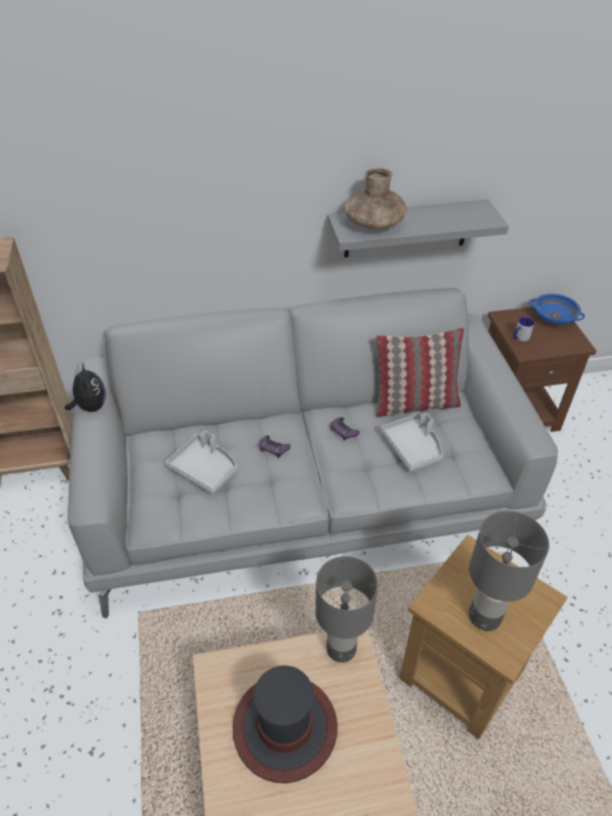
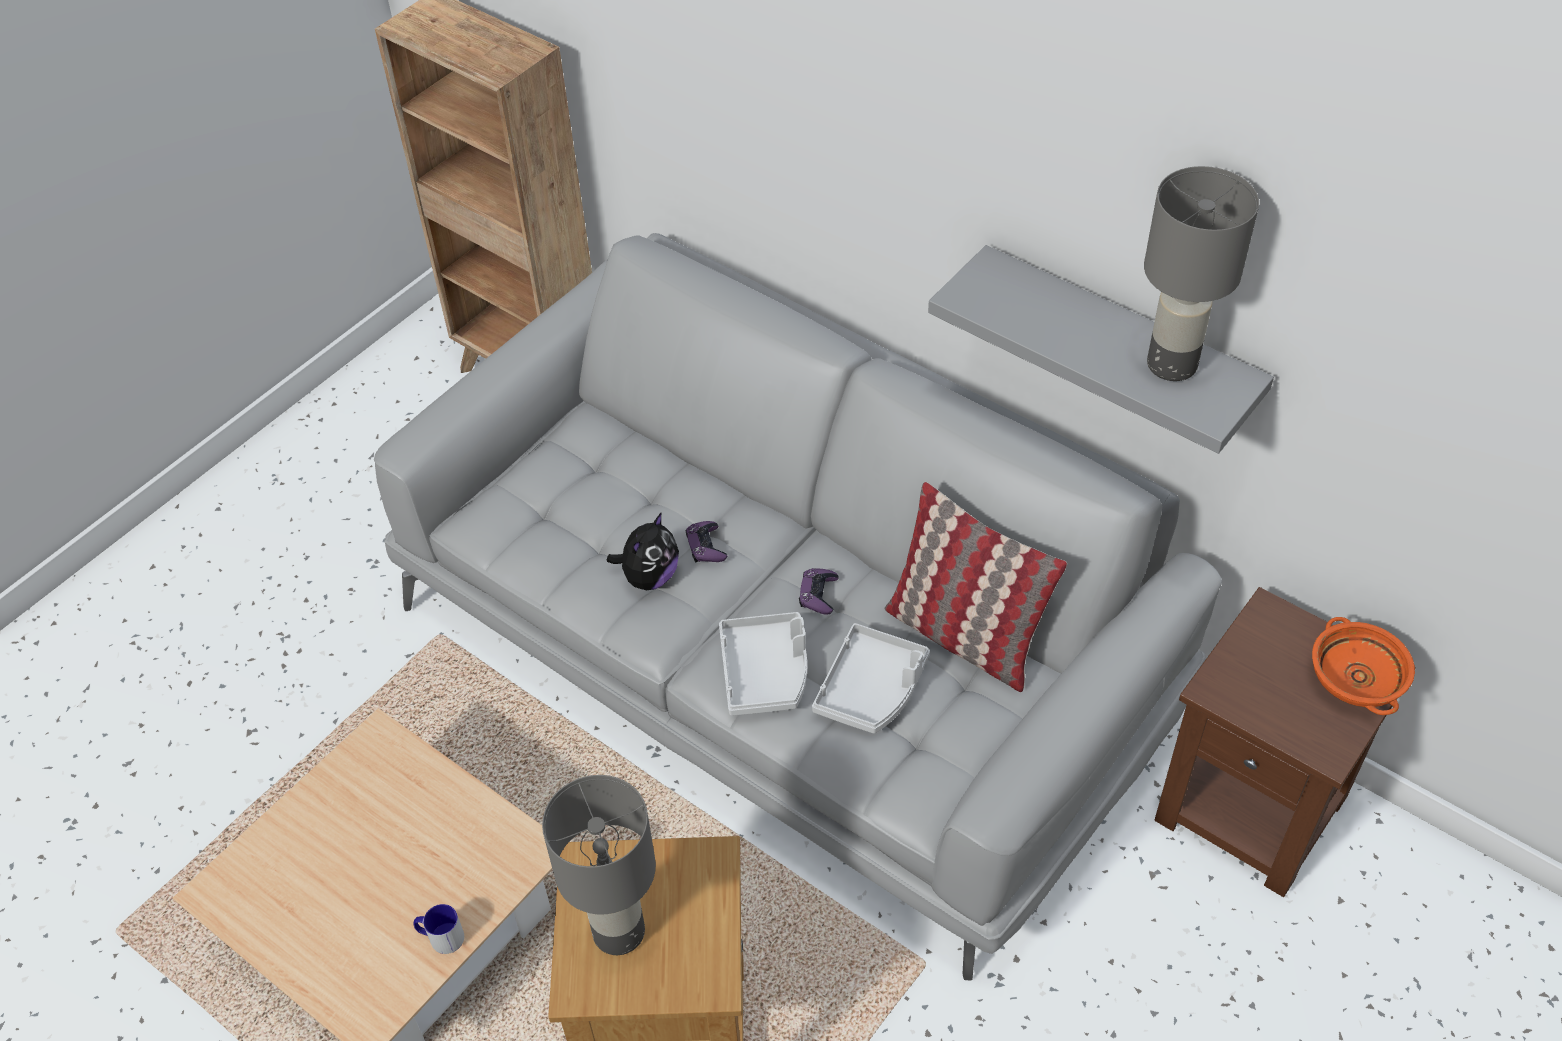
camera: 50 degrees right, 5 degrees up
(91, 407) = (545, 329): plush toy -> plush toy (649, 577)
(205, 469) = (600, 507): grey tray -> grey tray (765, 672)
(285, 728) = (364, 859): hat -> none
(340, 648) = (512, 842): grey table lamp -> grey table lamp (1171, 363)
(374, 224) = (1021, 303): brown vase -> none
(520, 338) = (1241, 663): mug -> mug (440, 937)
(553, 318) = (1354, 679): blue bowl -> orange bowl

